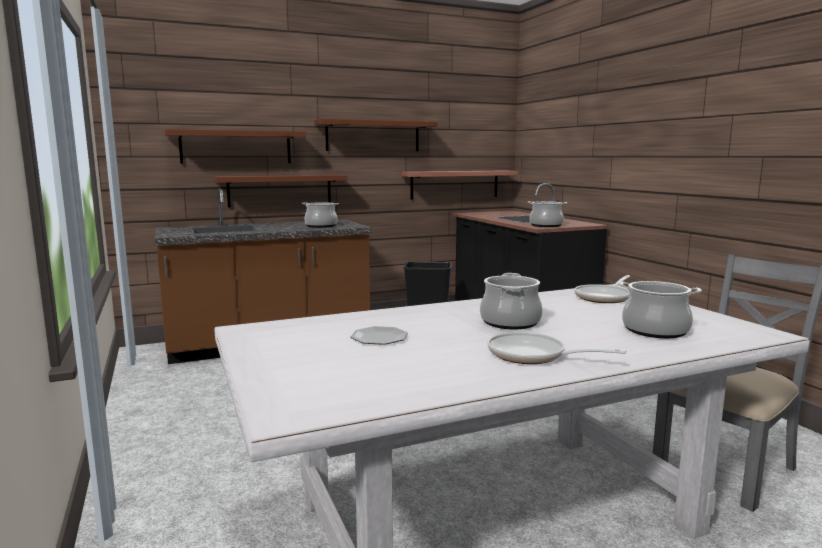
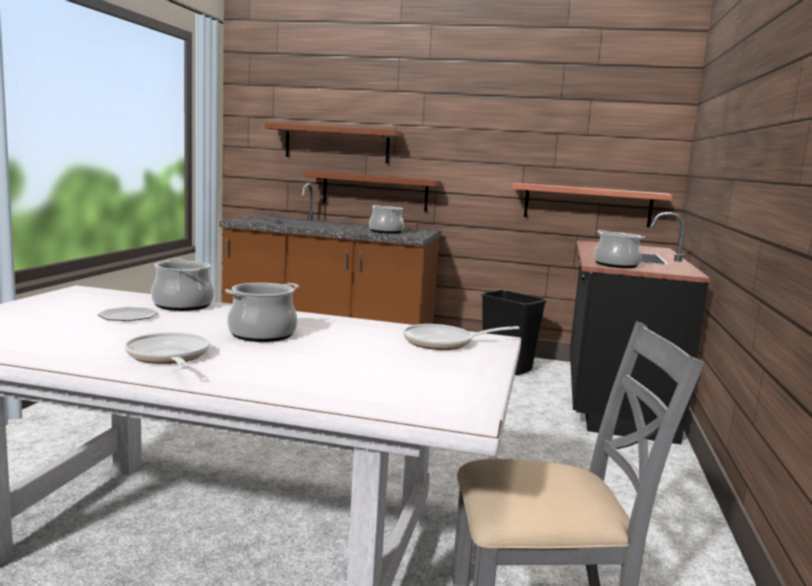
camera: 35 degrees right, 0 degrees up
(373, 136) = (484, 139): brown shelf -> none
(655, 330) = (357, 376): cooking pot -> cooking pot (183, 305)

